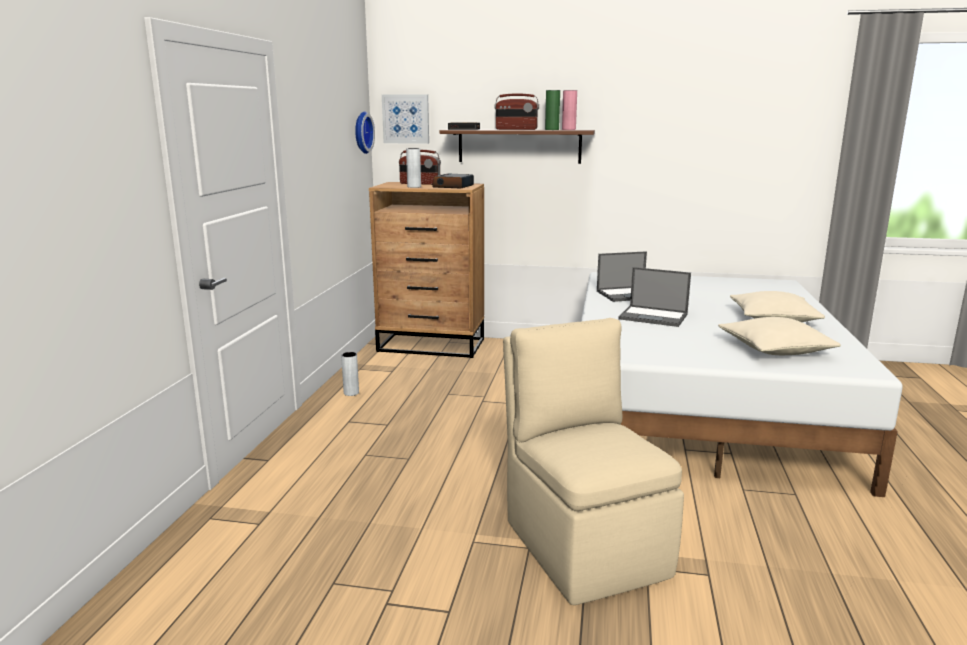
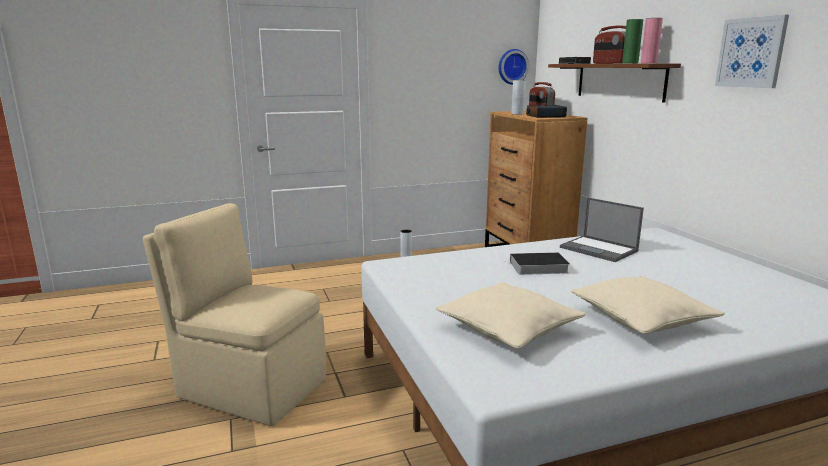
camera: 60 degrees right, 0 degrees up
(406, 119) = (553, 55): picture -> picture (751, 52)
(584, 545) = (250, 386): beige chair -> beige chair turned 105 degrees counterclockwise
(654, 317) = (537, 267): laptop -> book

